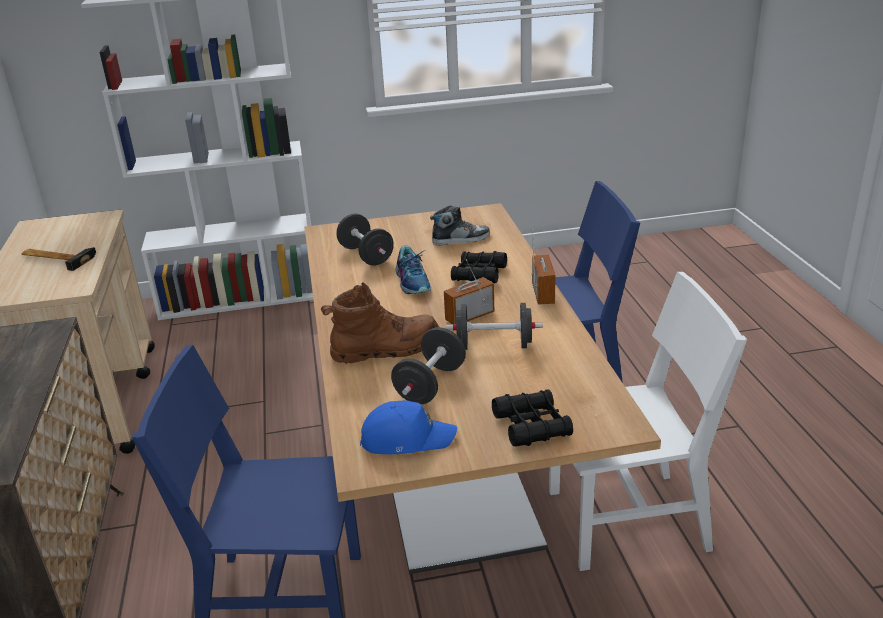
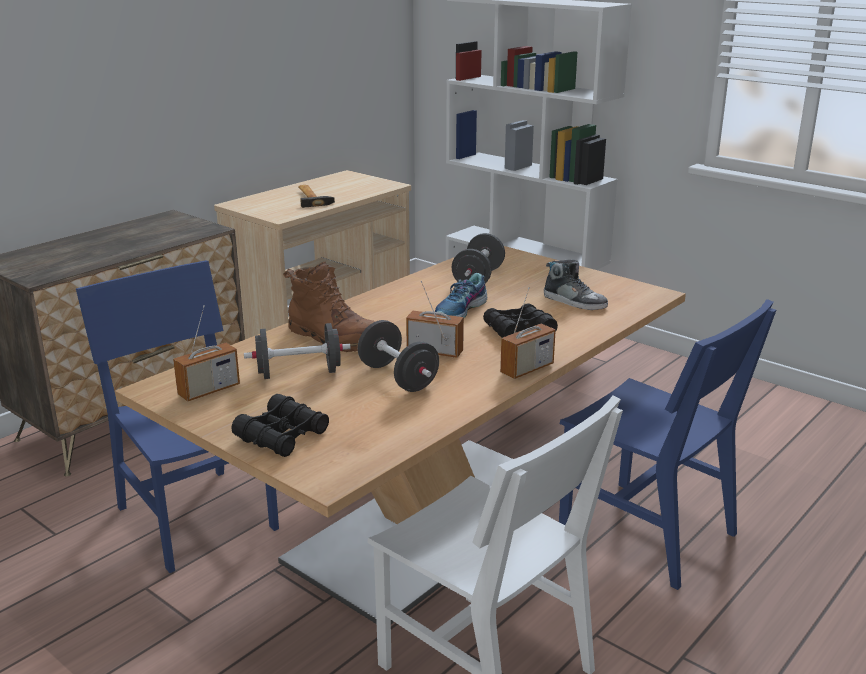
camera: 50 degrees right, 5 degrees down
(406, 438) = (209, 390): blue cap -> radio

